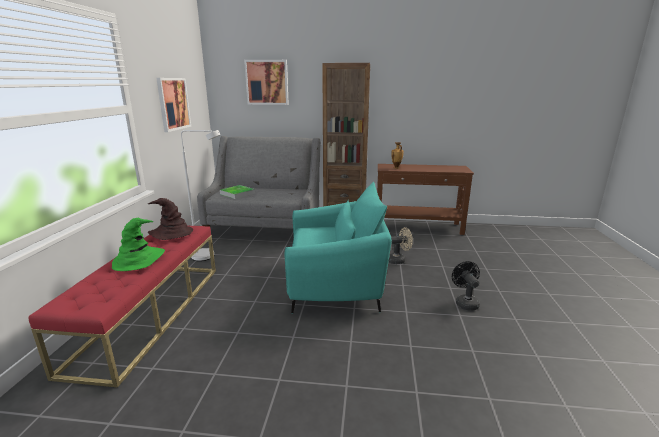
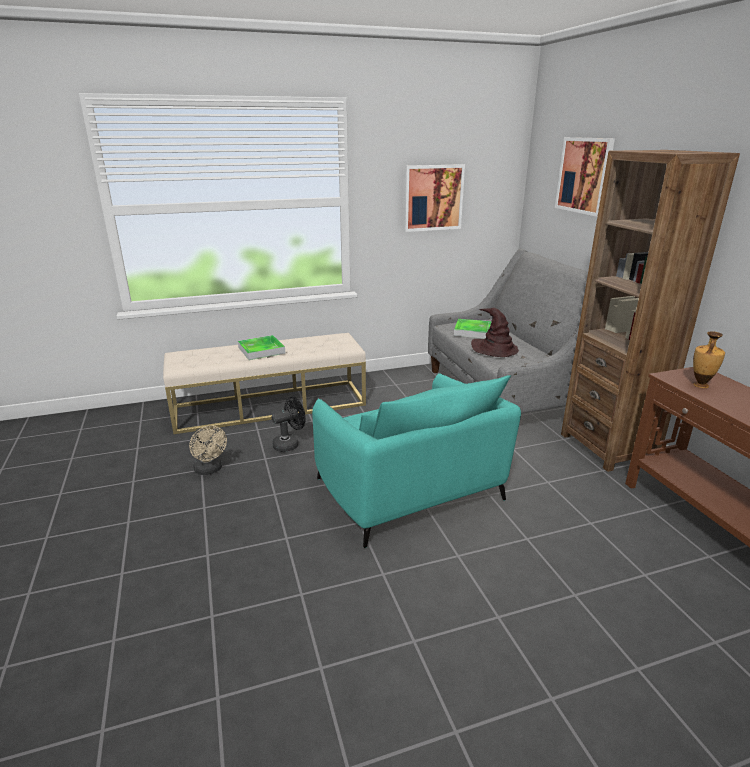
camera: 65 degrees right, 5 degrees up
(138, 260) = (261, 350): green hat -> tray
(150, 313) = (270, 406): red bench -> beige bench
(171, 233) = (326, 341): brown hat -> brown hat (495, 349)
(209, 256) = (392, 390): white floor lamp -> none
(399, 260) = (540, 534): beige fan -> beige fan (210, 470)
(465, 302) = (461, 644): black fan -> black fan (289, 444)

